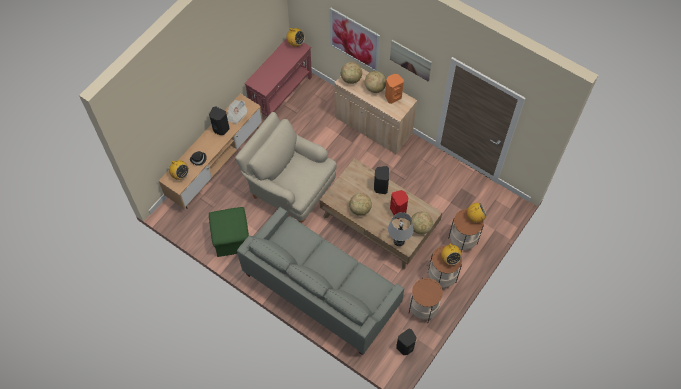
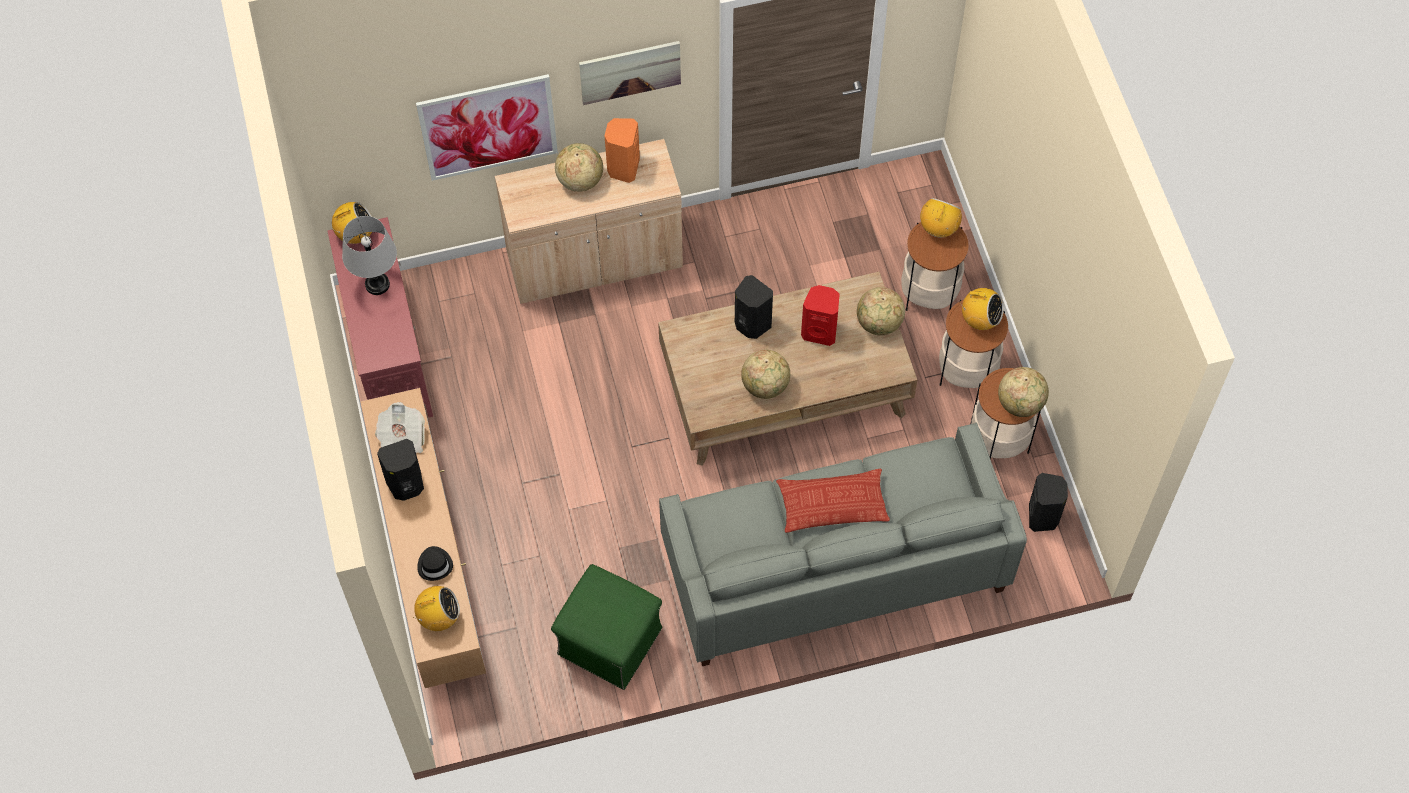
camera: 50 degrees left, 0 degrees up
(289, 187) = (591, 475): beige armchair -> none
(330, 264) = (832, 504): none -> pillow
(351, 79) = (527, 202): globe -> globe (1020, 403)
(399, 241) = (875, 372): grey table lamp -> grey table lamp (377, 284)

